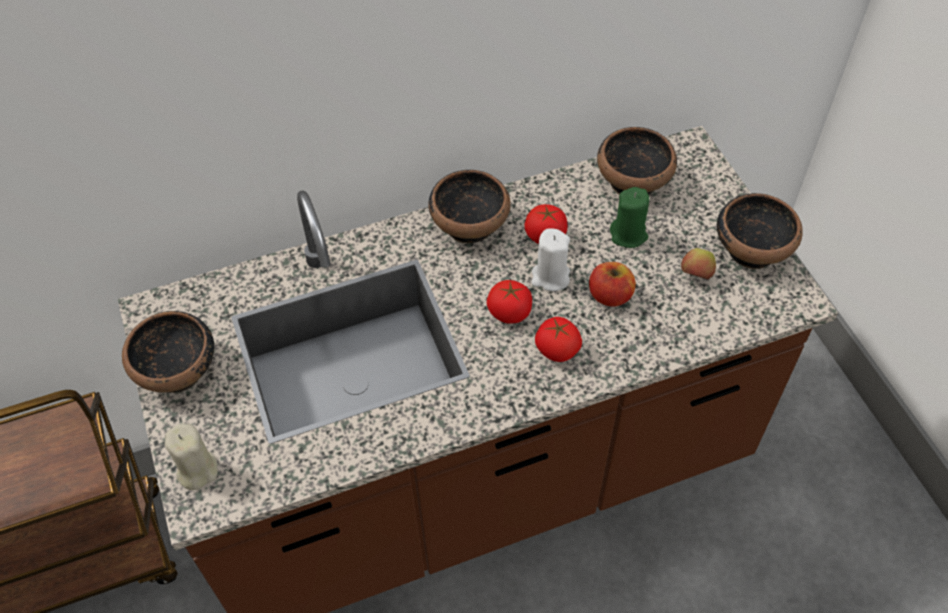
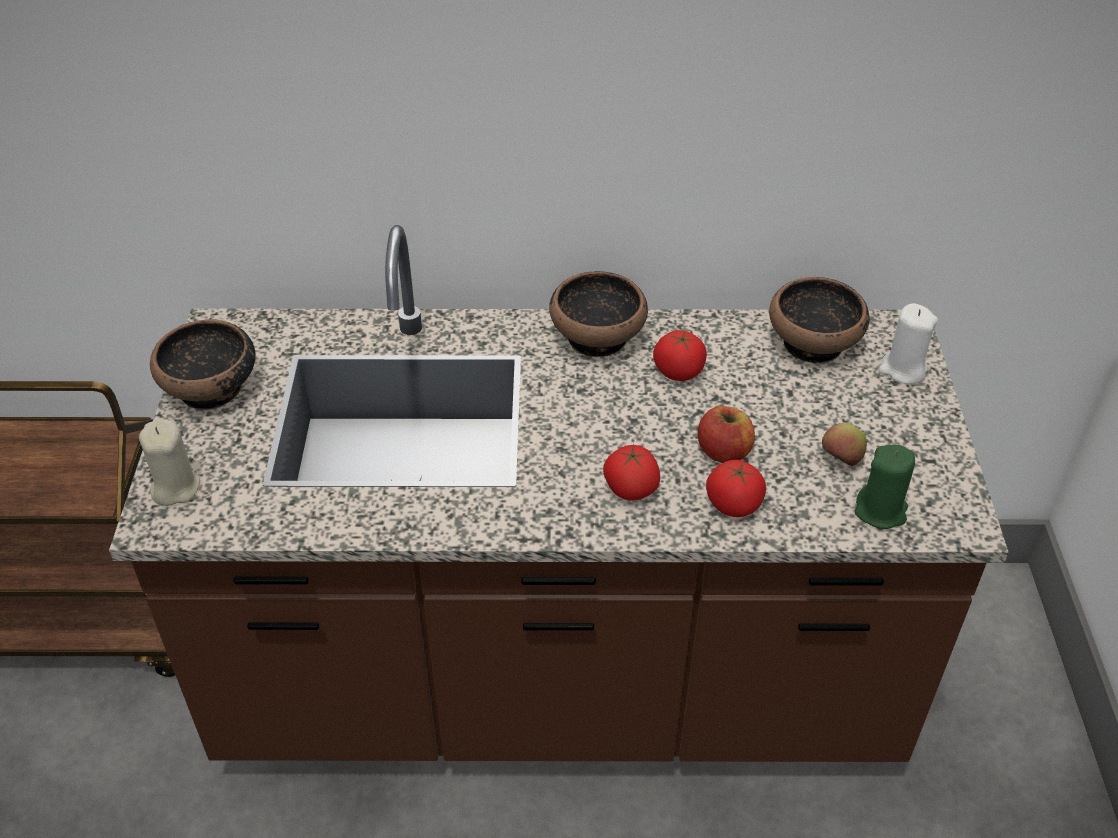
camera: 20 degrees right, 10 degrees down
(509, 312) = (595, 435): tomato -> tomato (733, 504)
(550, 277) = (662, 414): white candle -> white candle (903, 369)
(628, 234) = (779, 396): green candle -> green candle (880, 511)
(752, 248) = (928, 452): bowl -> none

